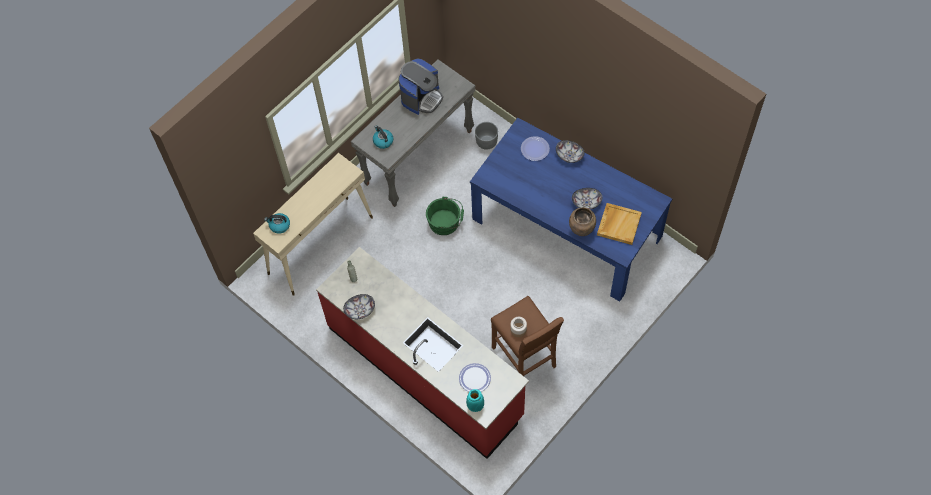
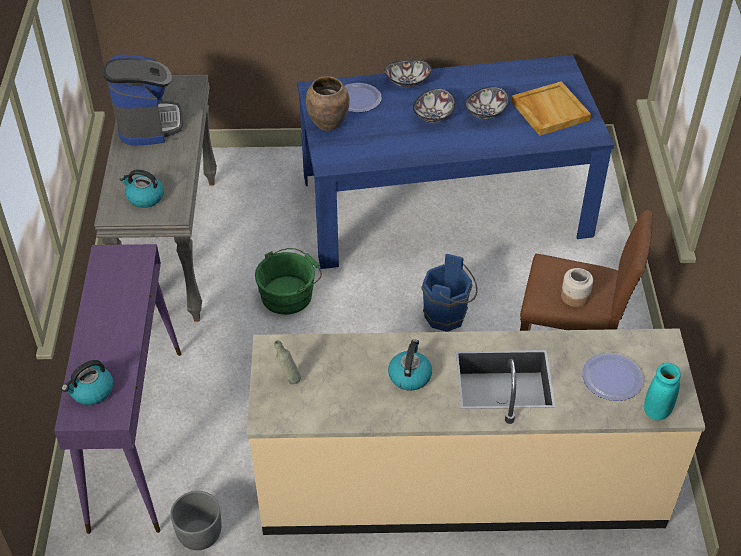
camera: 45 degrees left, 15 degrees down
(321, 245) = (136, 436): beige console table -> purple console table
(360, 310) = (349, 413): bowl -> bowl (434, 116)
(398, 313) = (409, 375): none -> kettle
(425, 371) = (460, 484): red counter -> beige counter
(486, 142) = (246, 181): grey planter -> grey planter (200, 534)
(503, 289) = (448, 317): none -> blue bucket
(581, 230) = (516, 141): brown vase -> brown vase (328, 124)

